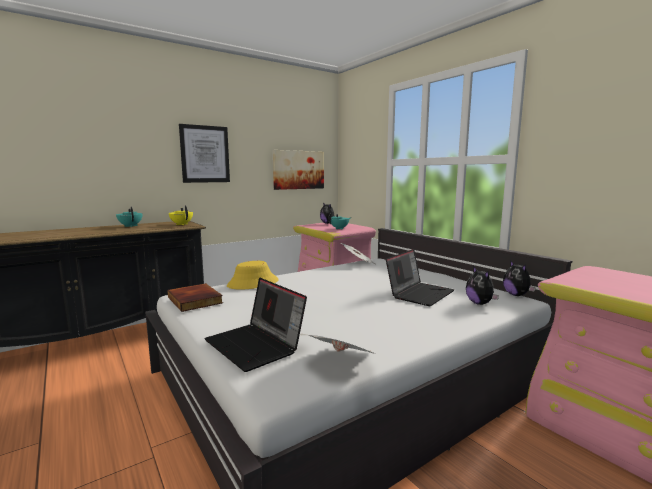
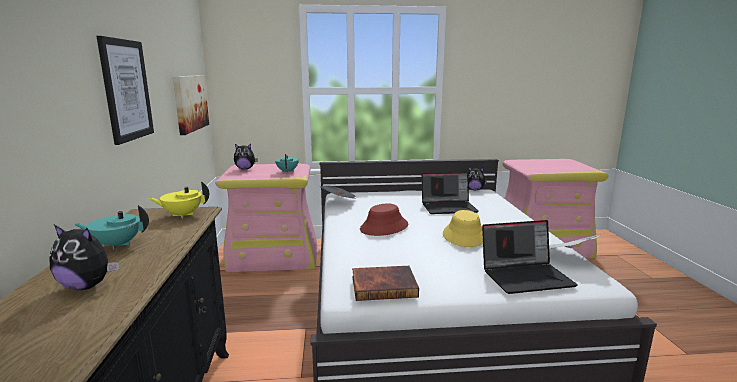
camera: 60 degrees left, 5 degrees up
(253, 283) = (354, 251): yellow hat -> yellow hat (465, 236)
(318, 282) = (384, 227): none -> red hat
(419, 293) = (449, 207): laptop -> laptop turned 105 degrees clockwise
(480, 303) = (483, 200): plush toy -> plush toy (87, 286)

